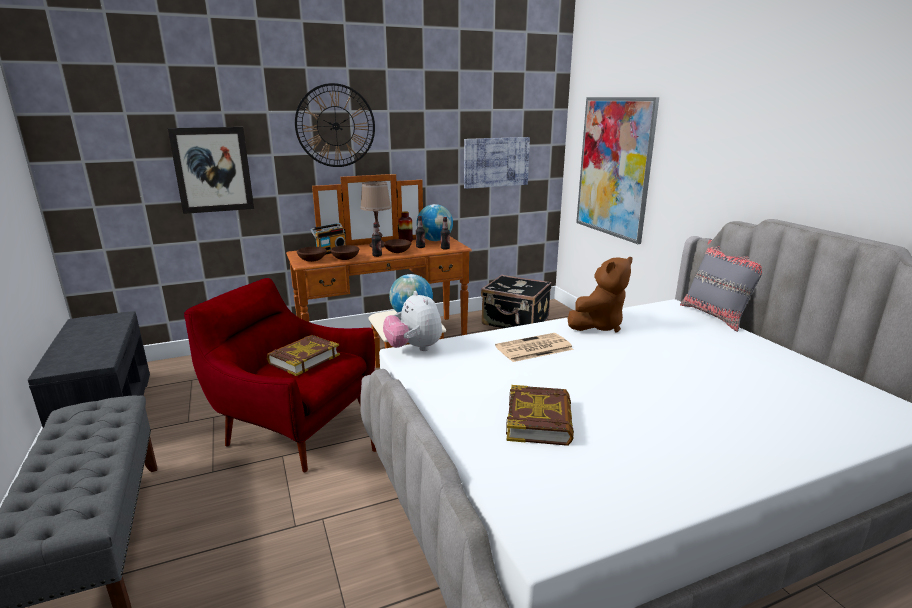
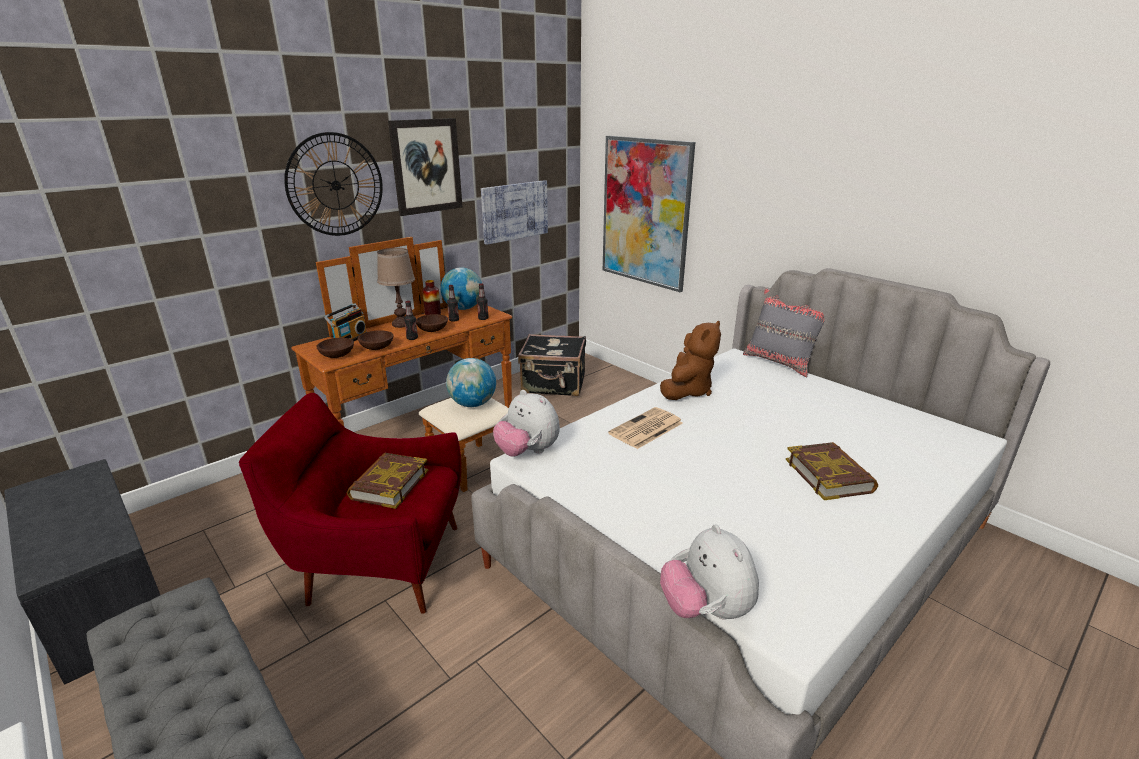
camera: 20 degrees left, 5 degrees up
(213, 170) = (182, 256): picture -> picture (426, 166)
(475, 497) = (706, 610): none -> plush toy
(539, 421) = (706, 511): book -> book (829, 475)

